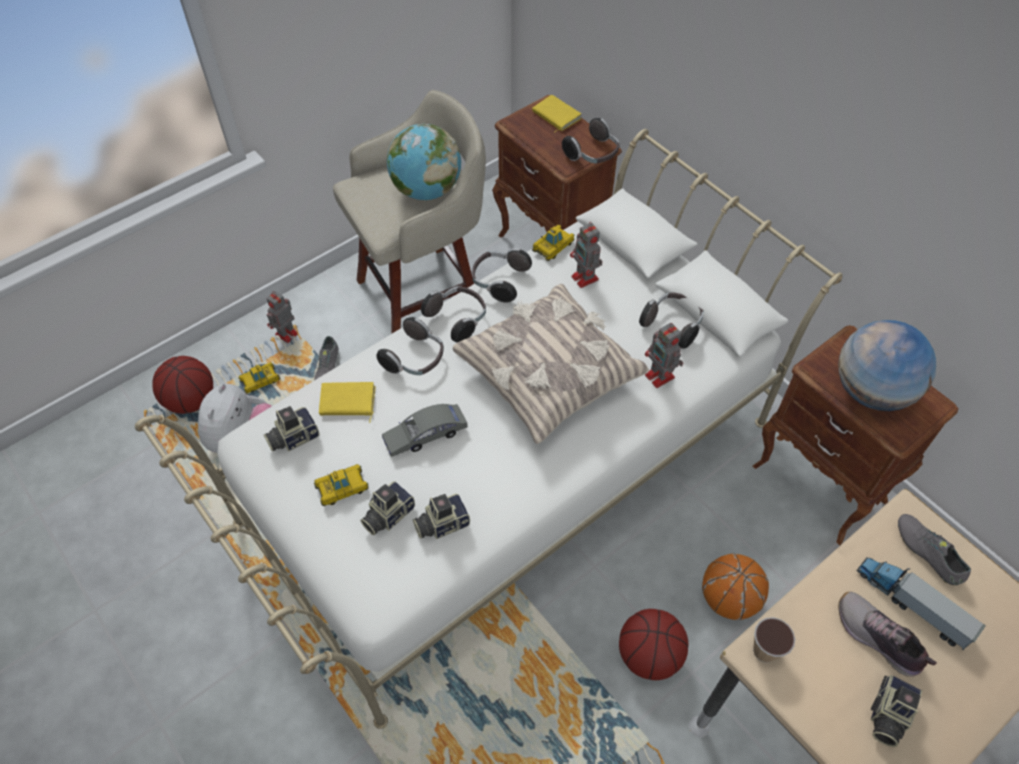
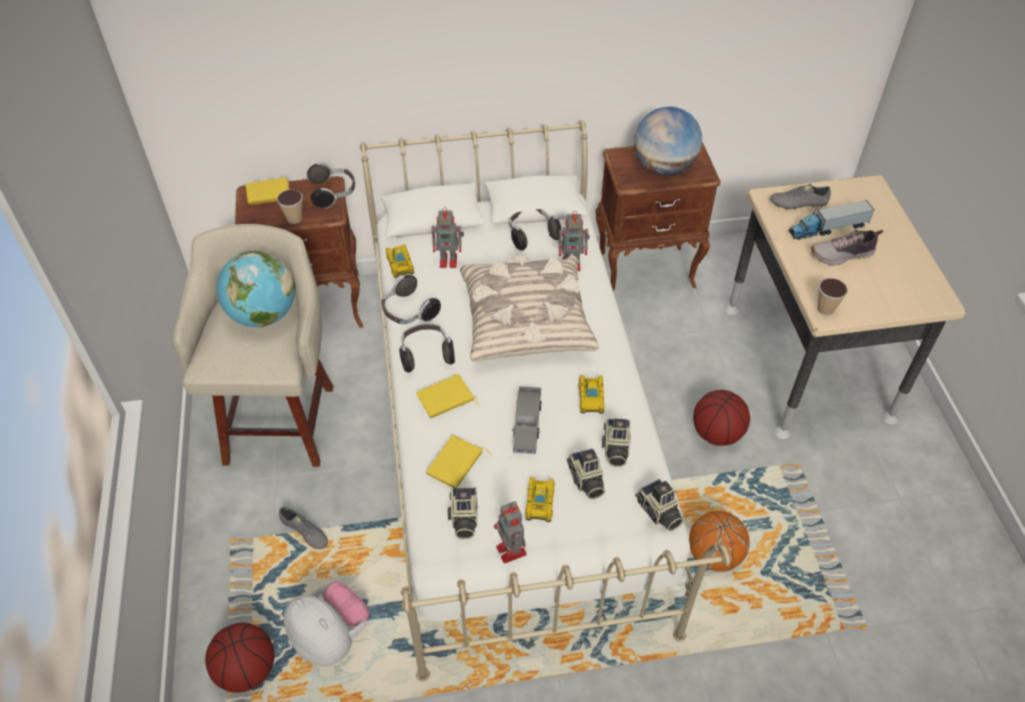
camera: 60 degrees left, 5 degrees down
(260, 380) = (273, 596): toy car -> toy car (591, 398)
(286, 335) = (236, 551): toy robot -> toy robot (512, 552)
(415, 359) = (446, 399): headphones -> yellow book
(540, 147) = (294, 218): none -> cup
(728, 599) = (700, 366): basketball -> basketball (714, 555)
(886, 715) = (891, 277): camera -> camera (658, 513)

